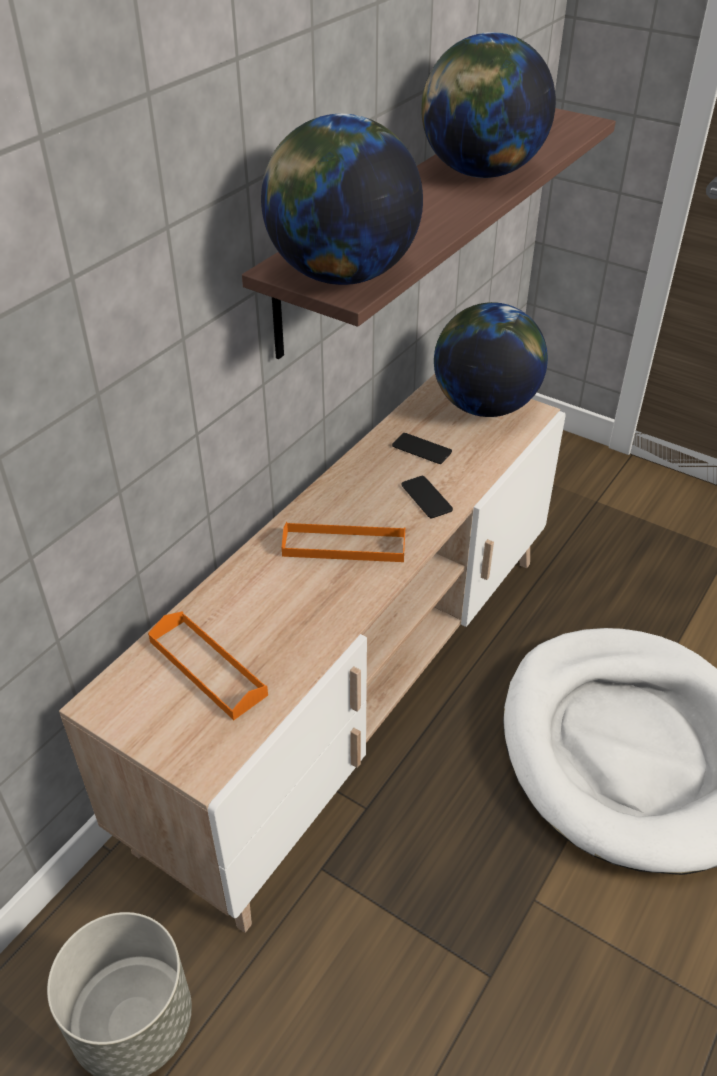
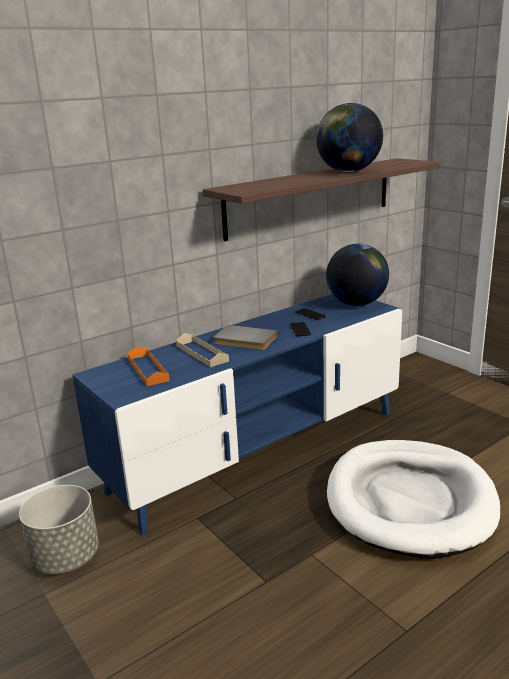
camera: 20 degrees right, 20 degrees down
(284, 598) = (201, 353): none -> beige tray
(341, 275) = (245, 189): globe -> none
(344, 546) = (244, 340): orange tray -> grey book
(357, 688) = (259, 450): beige tv stand -> blue tv stand

